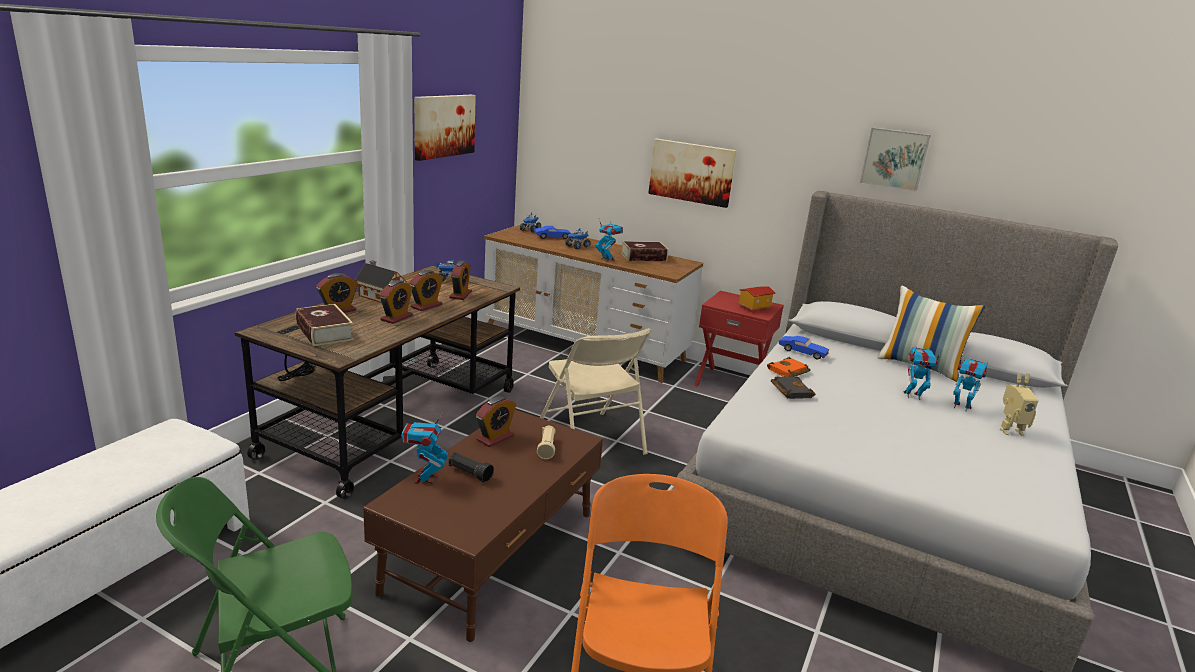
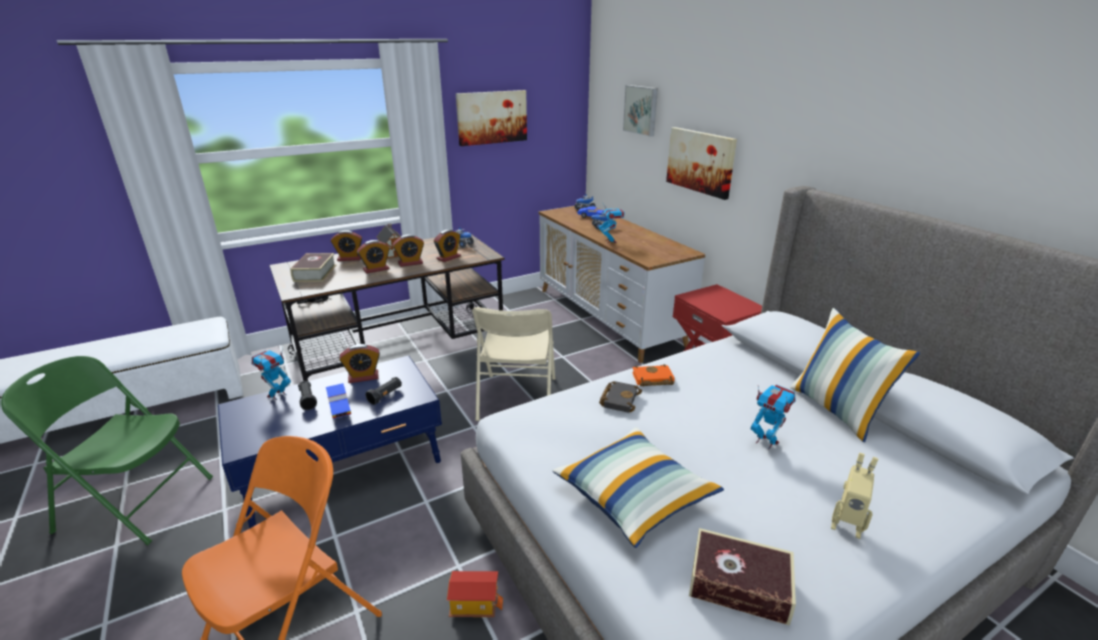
camera: 35 degrees right, 5 degrees up
(492, 551) = (344, 465): brown coffee table -> blue coffee table
(547, 448) = (385, 396): beige flashlight -> black flashlight
(643, 257) = (650, 242): book -> book (739, 584)
(754, 308) = (727, 307): toy house -> toy house (475, 604)
(802, 352) = (701, 363): blue toy car -> blue toy car (339, 406)
(891, 451) = (634, 496): none -> pillow
(894, 158) = (893, 150): picture -> picture (641, 110)
(961, 407) = (817, 474): toy robot -> none

